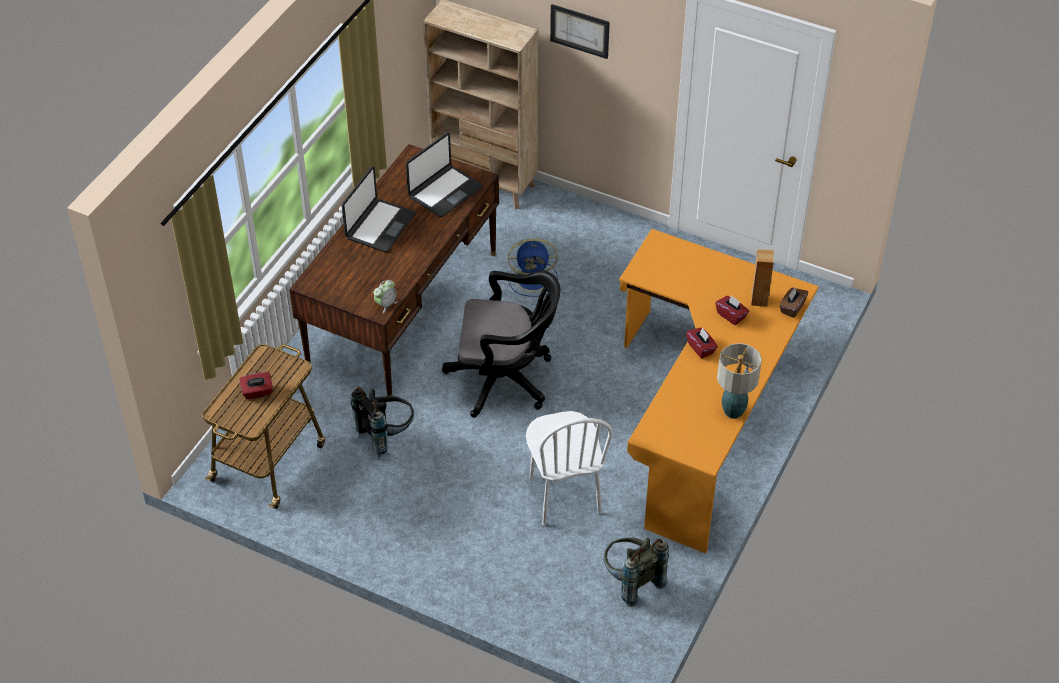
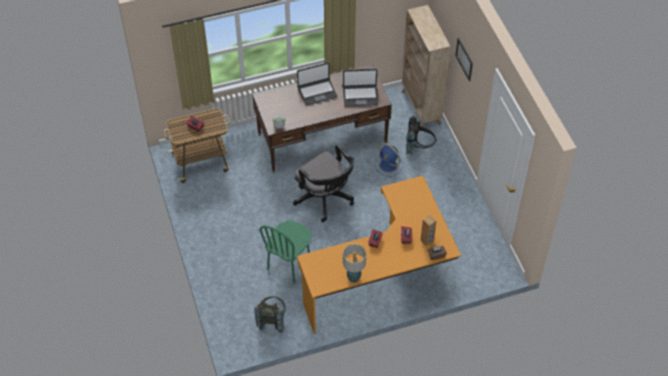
camera: 45 degrees right, 5 degrees up
(387, 437) = (253, 186): black backpack -> black backpack (419, 148)
(564, 495) = (289, 264): white chair -> green chair

